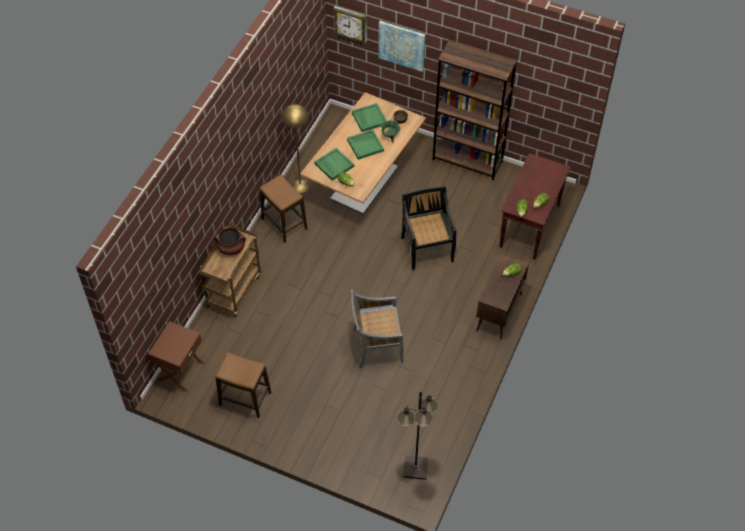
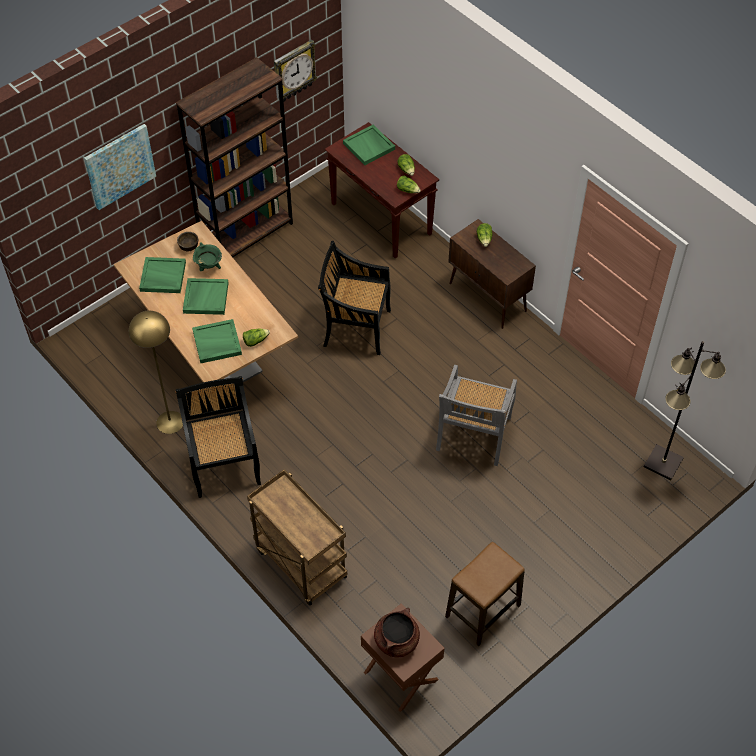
camera: 65 degrees left, 0 degrees up
(231, 248) = (286, 509): brown cooking pot -> brown cooking pot (396, 640)
(284, 224) = (224, 464): stool -> black chair
(351, 25) = (48, 199): wall clock -> wall clock (294, 71)
(547, 175) = (369, 146): none -> green tray

